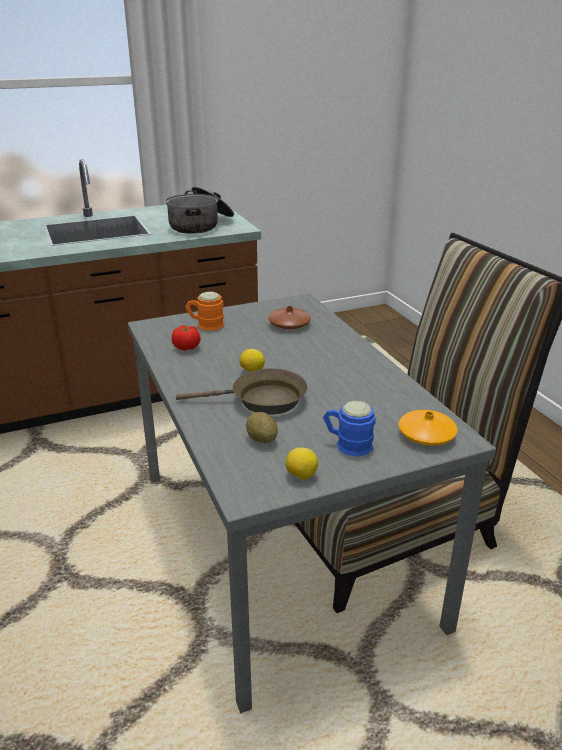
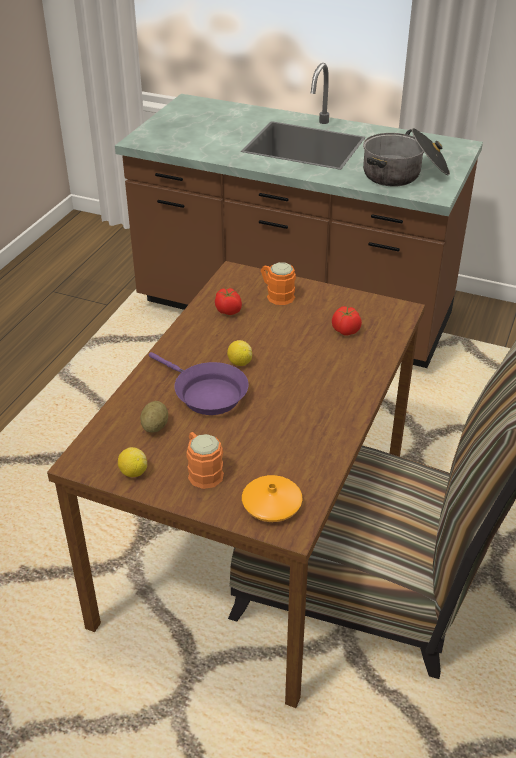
camera: 45 degrees right, 10 degrees up
(262, 400) = (206, 394): brown frying pan -> purple frying pan
(283, 546) = (259, 538): grey dining table -> brown dining table
(289, 324) = (345, 331): brown vase -> tomato
(347, 444) = (202, 471): blue mug -> orange mug

